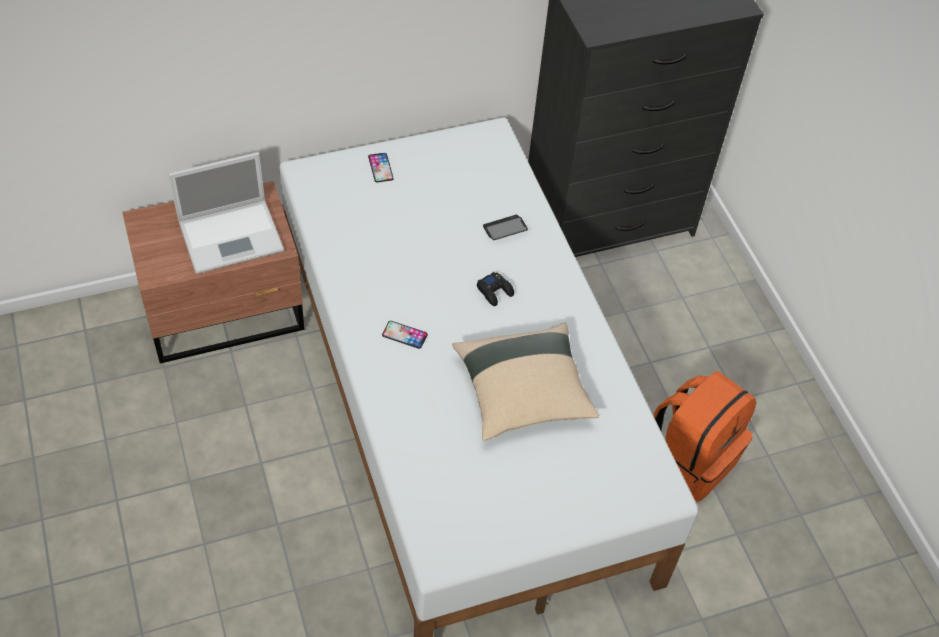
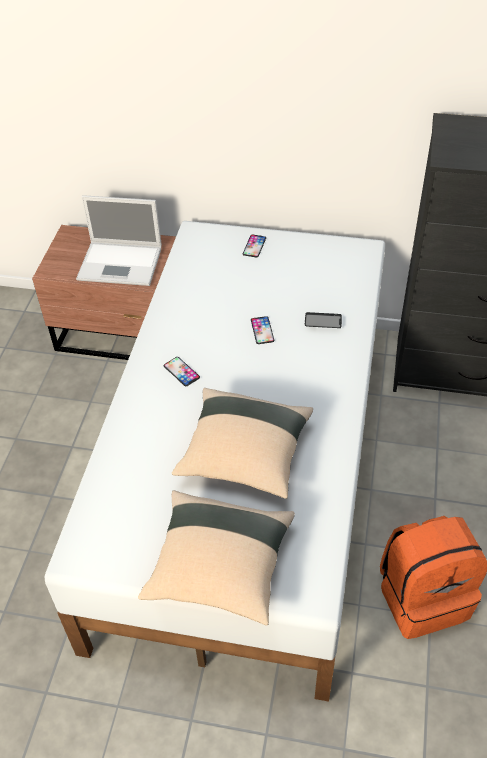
camera: 35 degrees right, 5 degrees down
(453, 260) = (262, 330): none -> phone
(495, 291) = (279, 366): black game controller -> none
(572, 505) = (219, 567): none -> beige pillow

